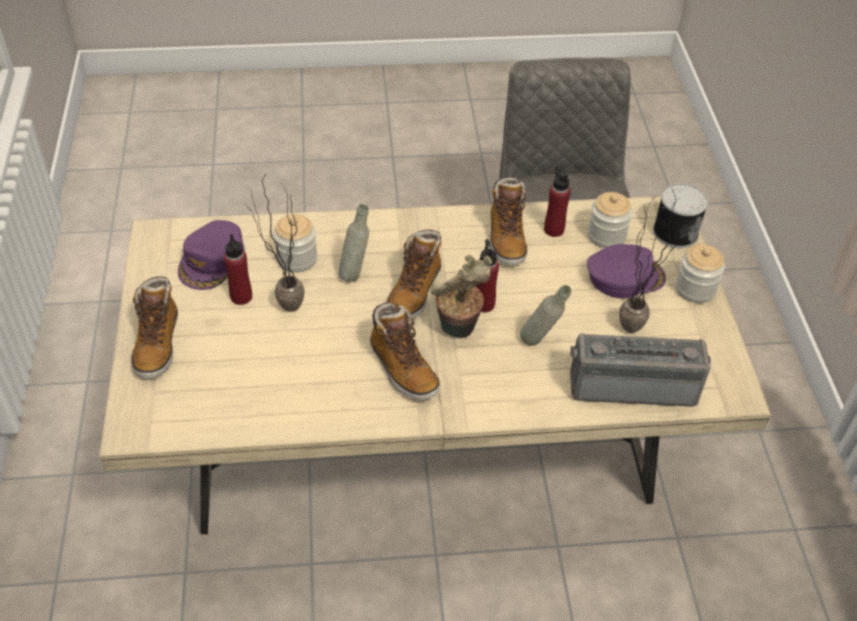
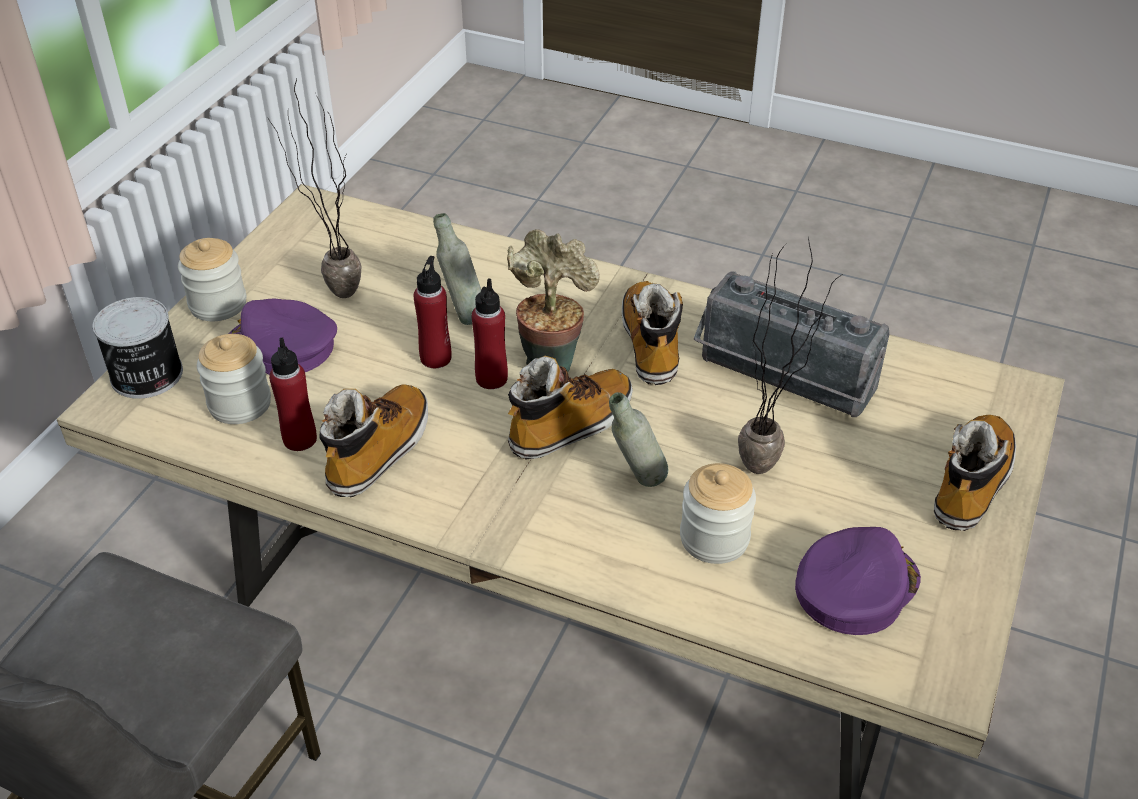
camera: 150 degrees left, 5 degrees down
(241, 297) = (826, 509): red bottle -> red bottle (436, 358)
(632, 383) = (405, 247): radio -> radio (783, 381)

